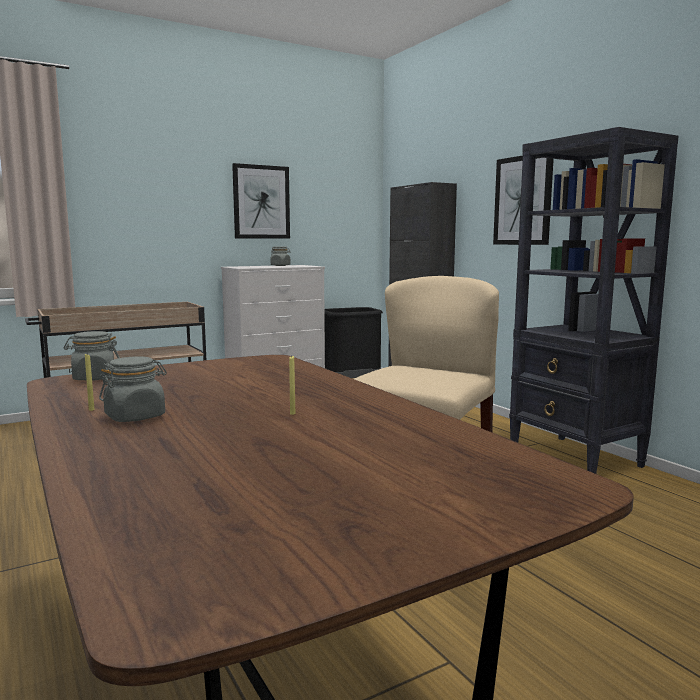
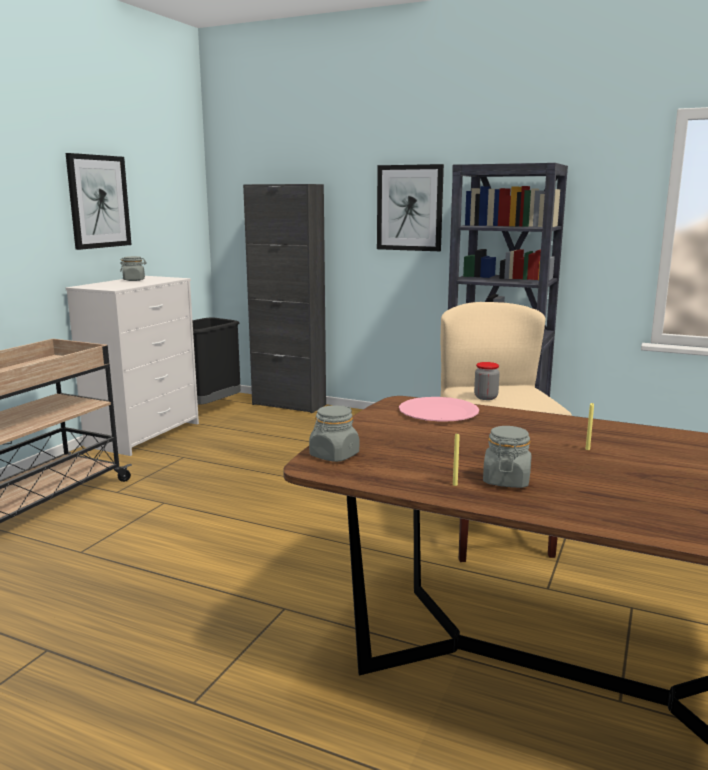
camera: 35 degrees left, 5 degrees up
(271, 368) = (438, 412): none -> pink plate
(387, 373) = (485, 397): none -> jar

